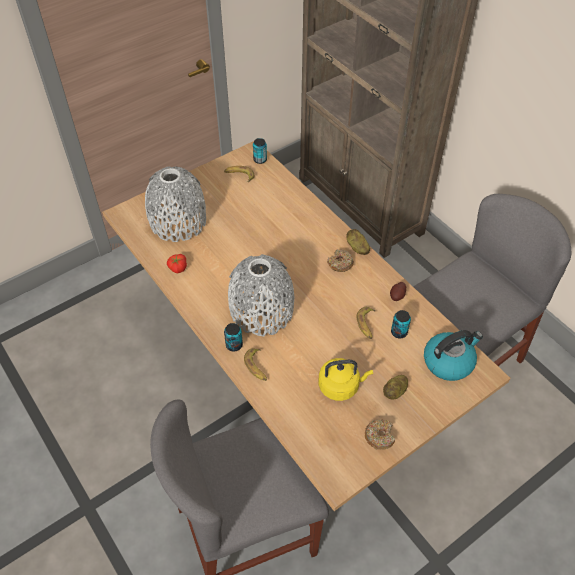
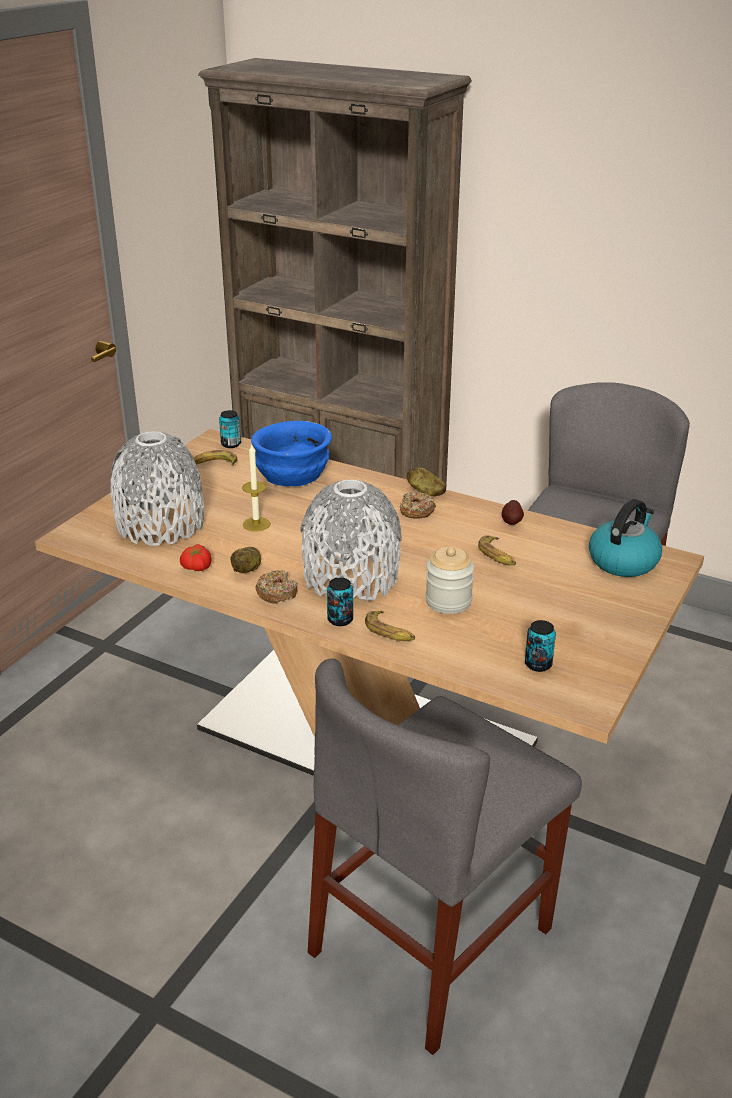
camera: 25 degrees left, 20 degrees down
(233, 241) = (256, 524): none -> candle
(280, 203) = (291, 476): none -> blue bowl
(309, 354) = (448, 601): none -> jar
(341, 386) = (514, 618): yellow kettle -> none
(379, 436) = (603, 649): donut -> donut (276, 593)
(395, 392) = (585, 604): potato -> potato (248, 569)
(399, 332) = (542, 551): can -> can (538, 664)

